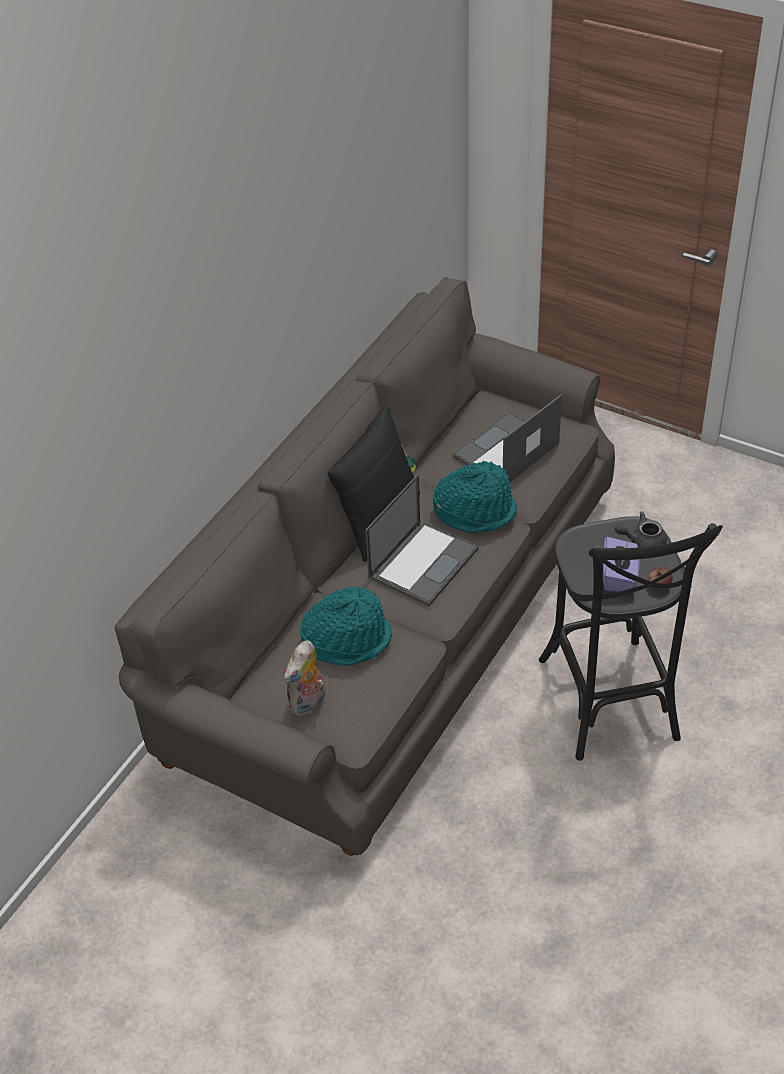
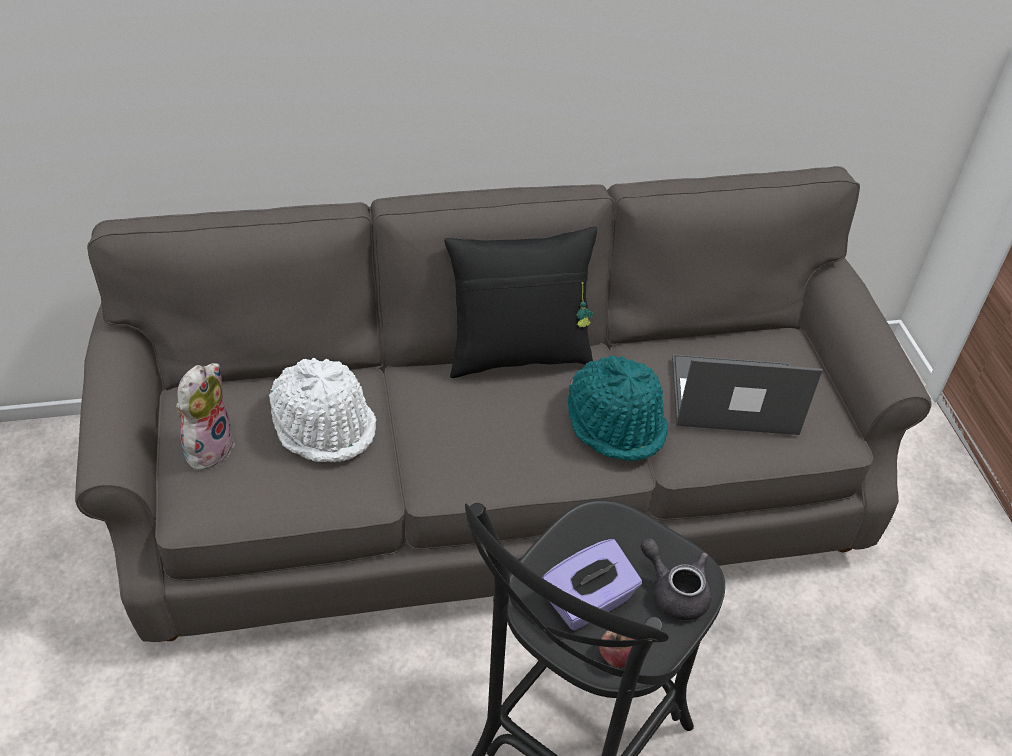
camera: 45 degrees right, 0 degrees up
(308, 703) = (208, 447): plush toy -> plush toy turned 120 degrees clockwise
(347, 639) = (324, 426): turquoise hat -> white hat
(423, 562) = (498, 424): laptop -> none

